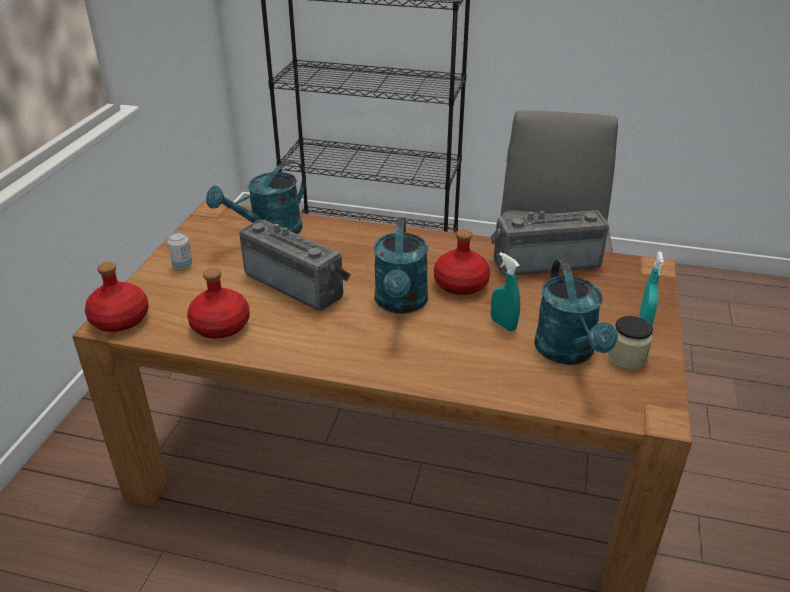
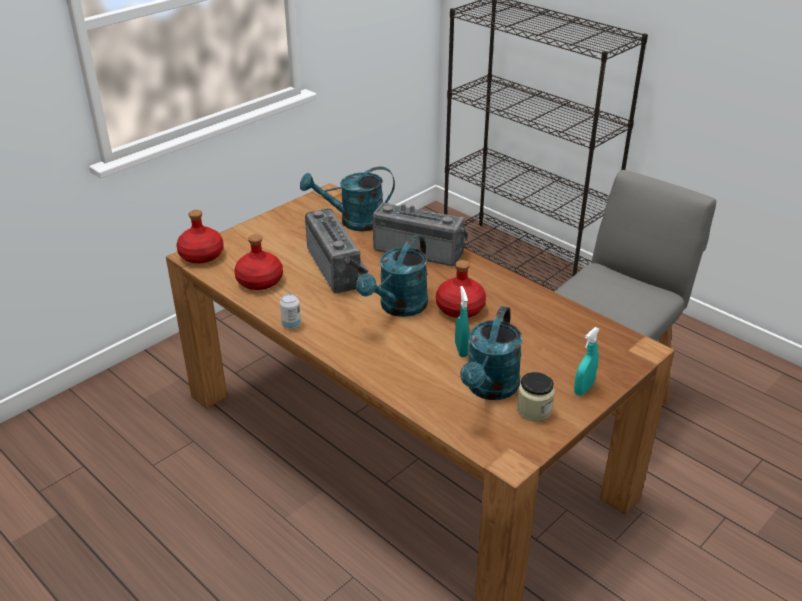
camera: 30 degrees right, 0 degrees up
(182, 266) = (272, 229): can -> can (291, 325)
(545, 261) = (551, 313): radio -> radio (419, 250)

